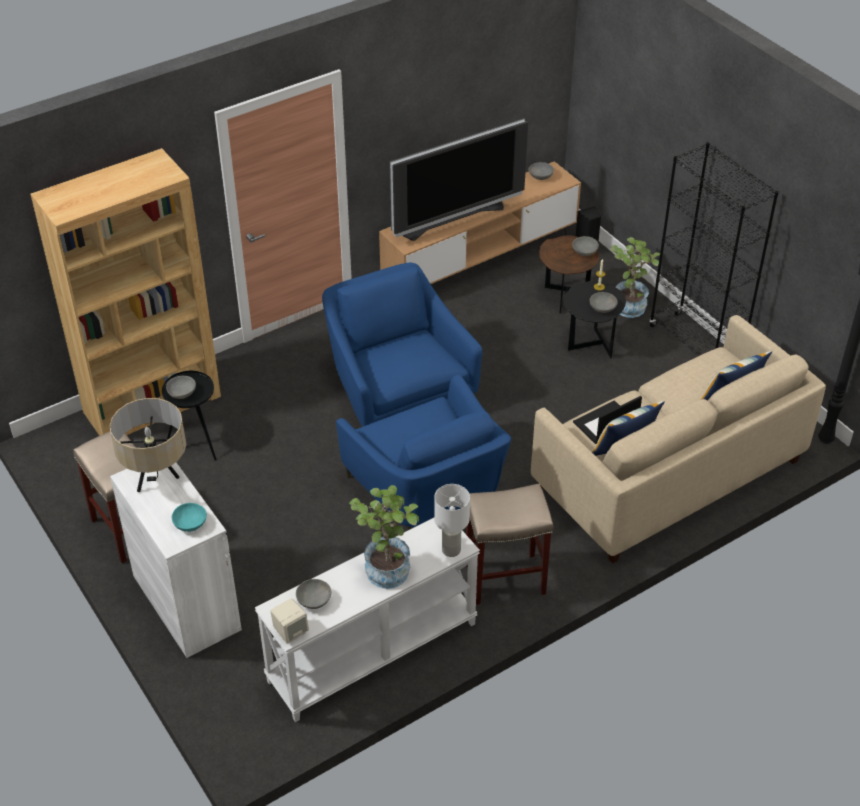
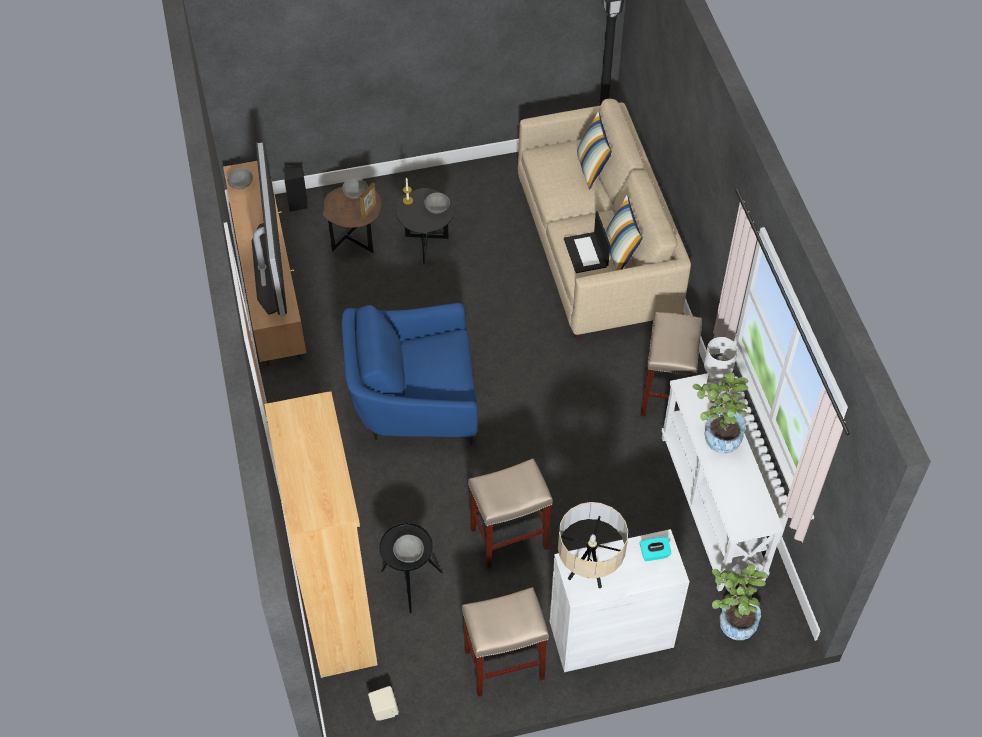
camera: 70 degrees left, 10 degrees up
(190, 523) = (654, 554): turquoise bowl -> turquoise tissue box
(269, 497) = (508, 539): none -> beige stool
(290, 631) = (765, 521): beige speaker -> beige speaker (384, 710)
(314, 600) = (737, 496): grey bowl -> none
(428, 492) = (551, 417): blue armchair -> none
(569, 266) = (369, 211): none -> picture frame
(629, 304) = (385, 201): potted plant -> potted plant (732, 621)
(695, 345) = (460, 178): black bookcase -> none

